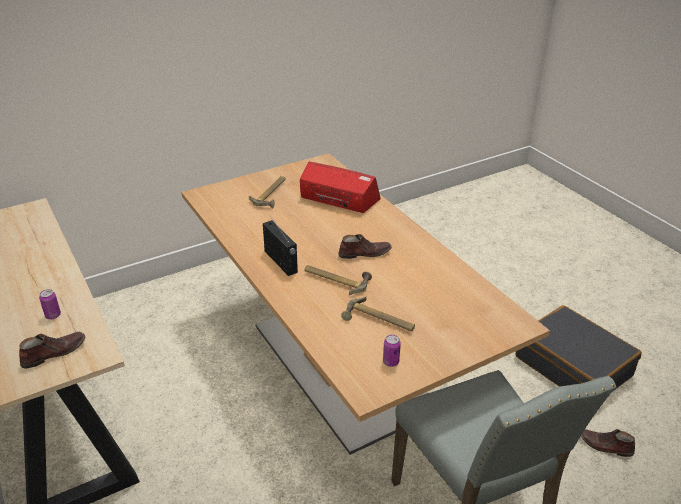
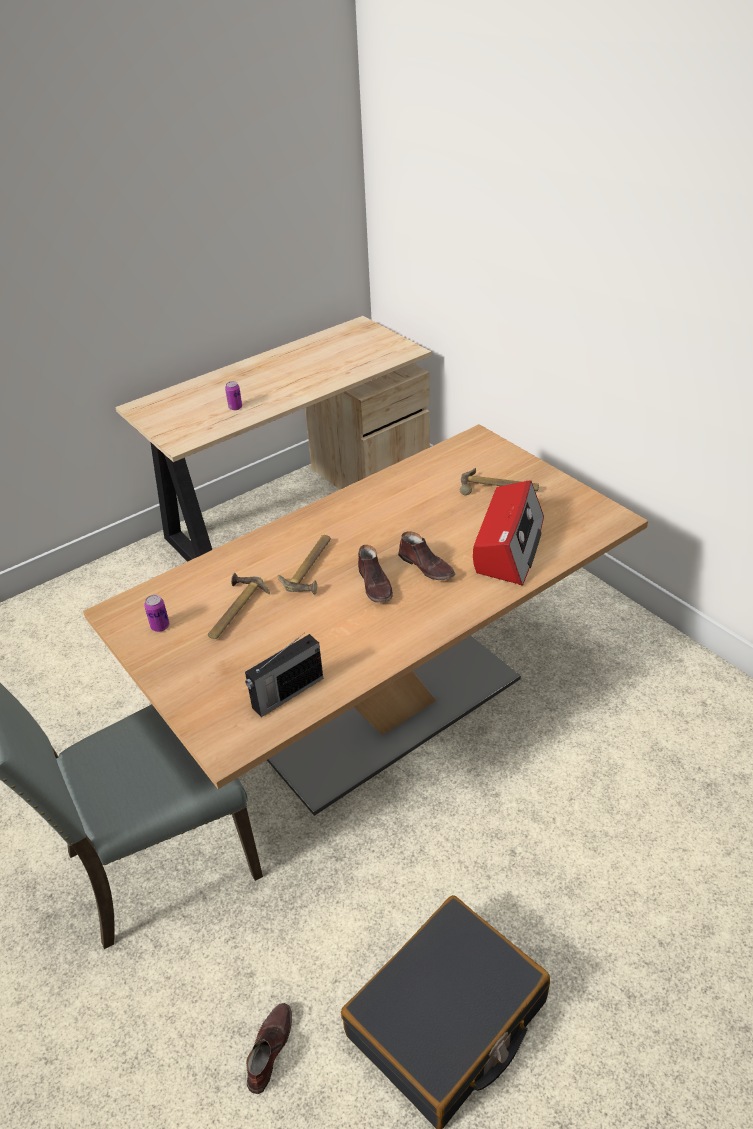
camera: 85 degrees right, 5 degrees up
(54, 353) = (184, 421): brown shoe -> brown shoe (427, 566)
(281, 262) = (343, 520): radio -> radio (286, 693)

